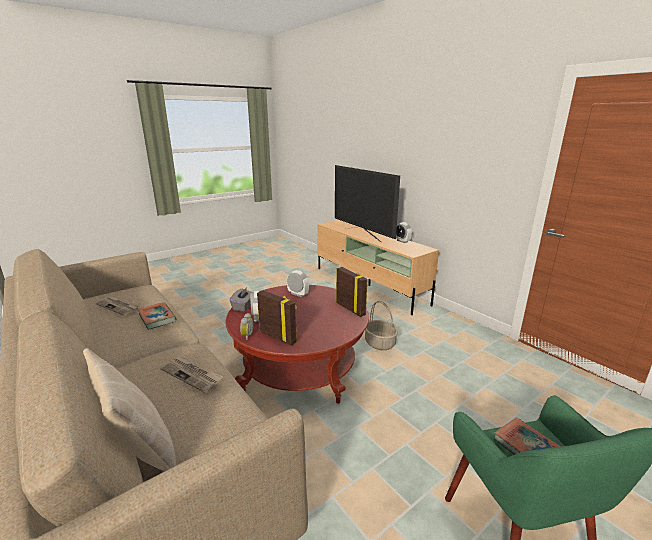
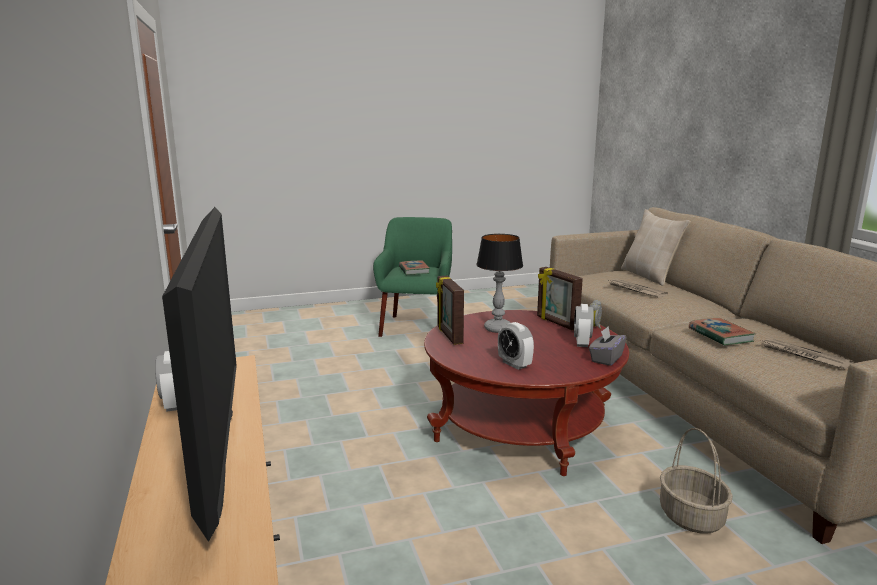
camera: 160 degrees left, 5 degrees down
(322, 321) = (497, 328): none -> table lamp
(380, 343) = (378, 436): basket -> basket (690, 516)

